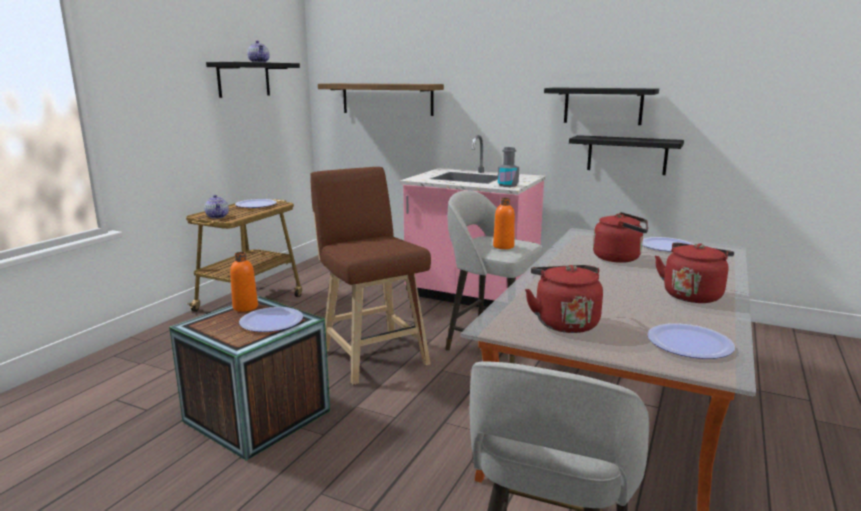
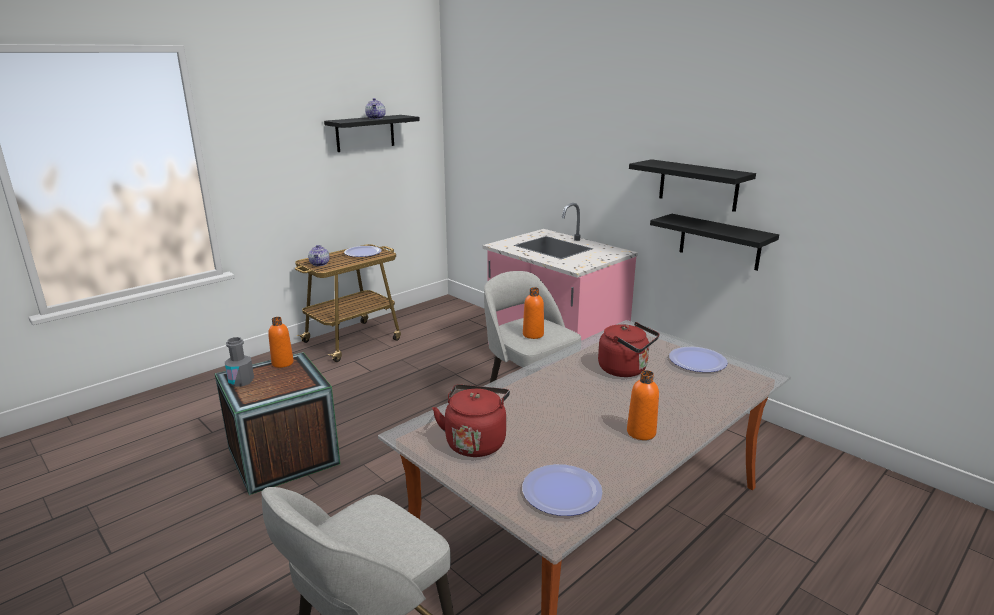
camera: 20 degrees right, 5 degrees up
(271, 321) = (289, 382): plate -> none
(372, 355) = (414, 414): brown stool -> none
(387, 99) = (504, 153): shelf -> none
(507, 185) = (577, 264): grey bottle -> grey bottle (241, 381)
(692, 295) = (641, 432): red kettle -> orange bottle

